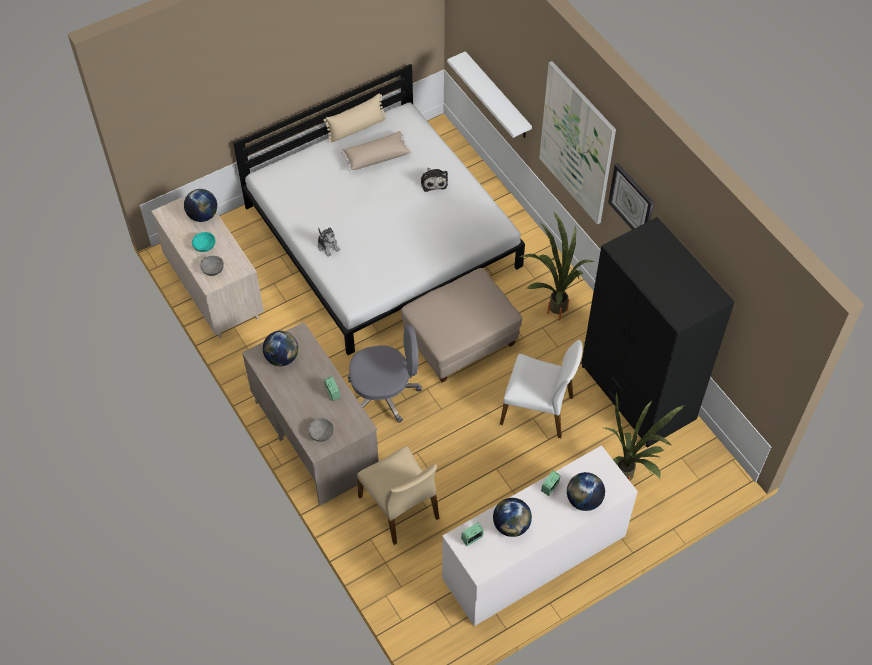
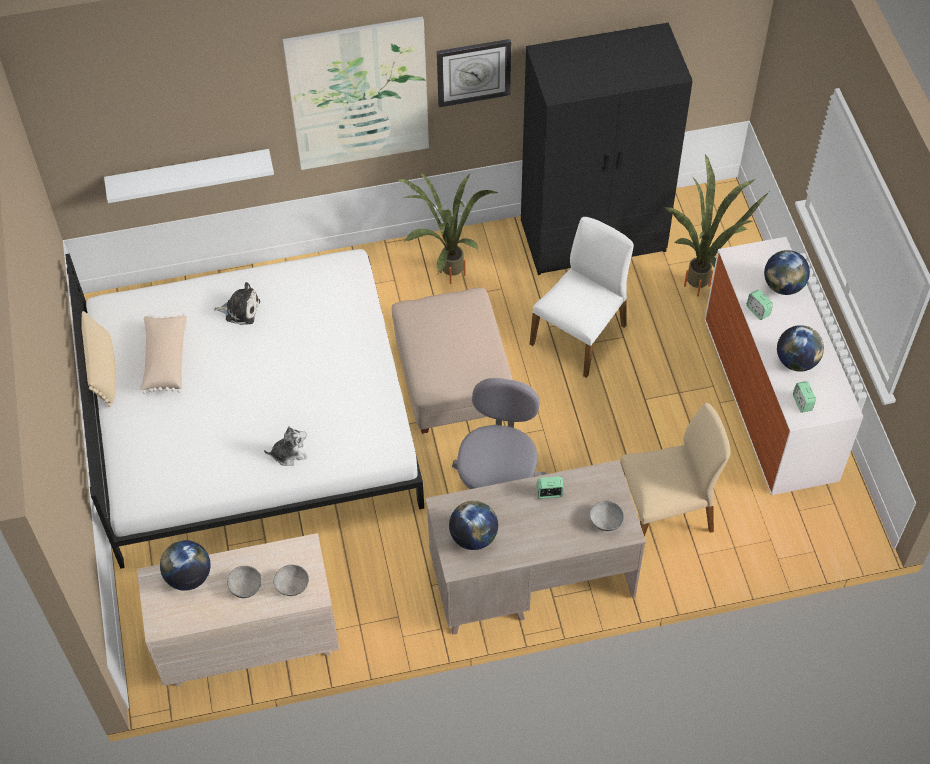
camera: 70 degrees left, 0 degrees up
(204, 246) = (245, 587): turquoise bowl -> grey bowl

